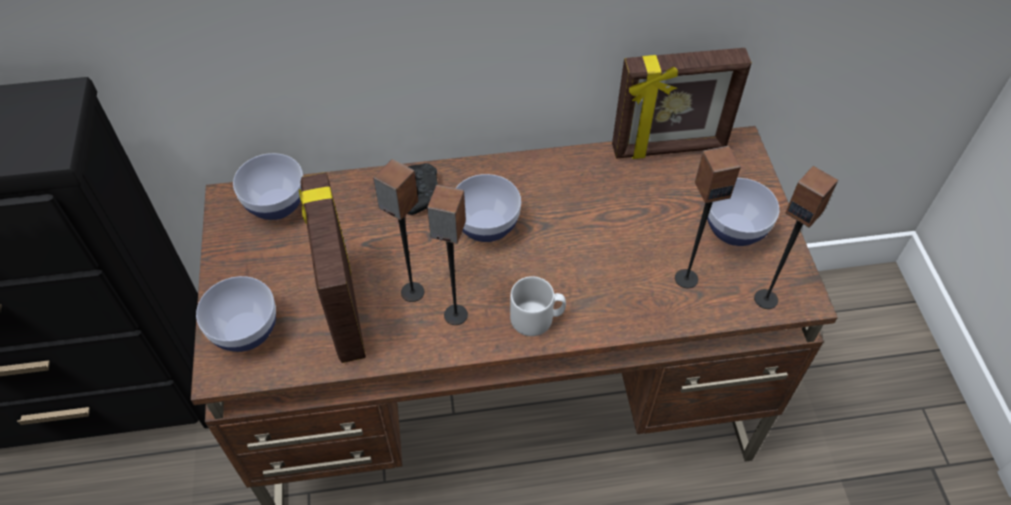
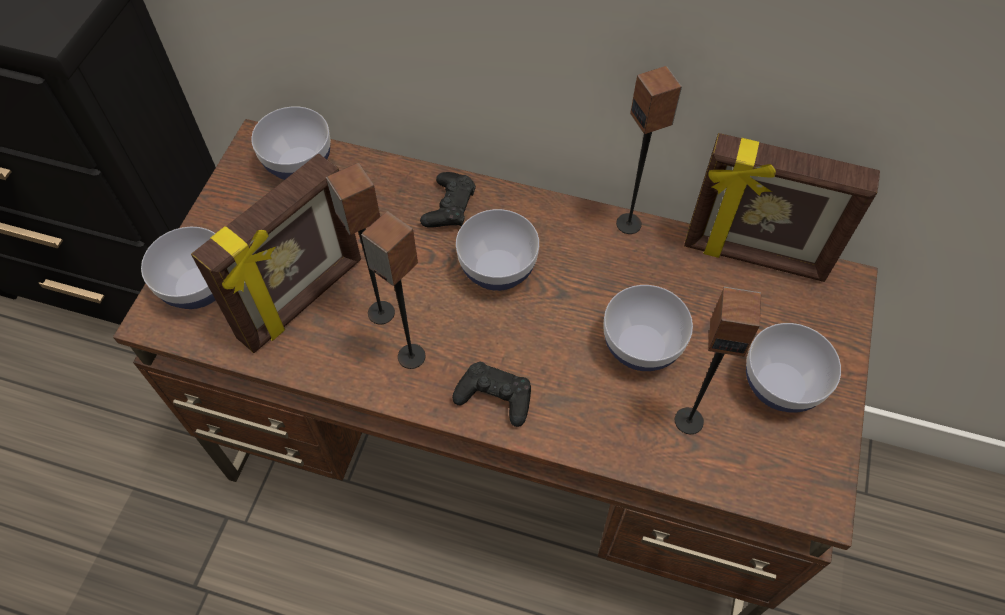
camera: 25 degrees right, 5 degrees up
(342, 307) = (303, 300): picture frame -> picture frame turned 150 degrees counterclockwise
(537, 319) = (494, 397): grey mug -> black game controller
(624, 241) = (641, 347): none -> bowl
(766, 299) = (772, 485): speaker -> speaker (629, 223)

